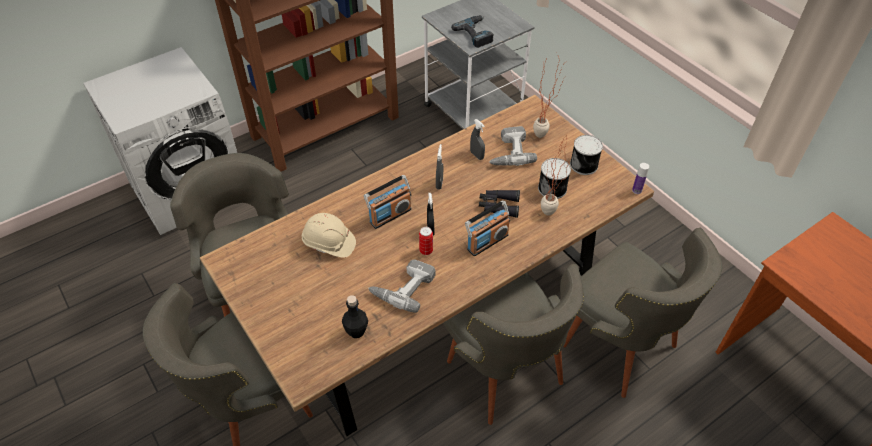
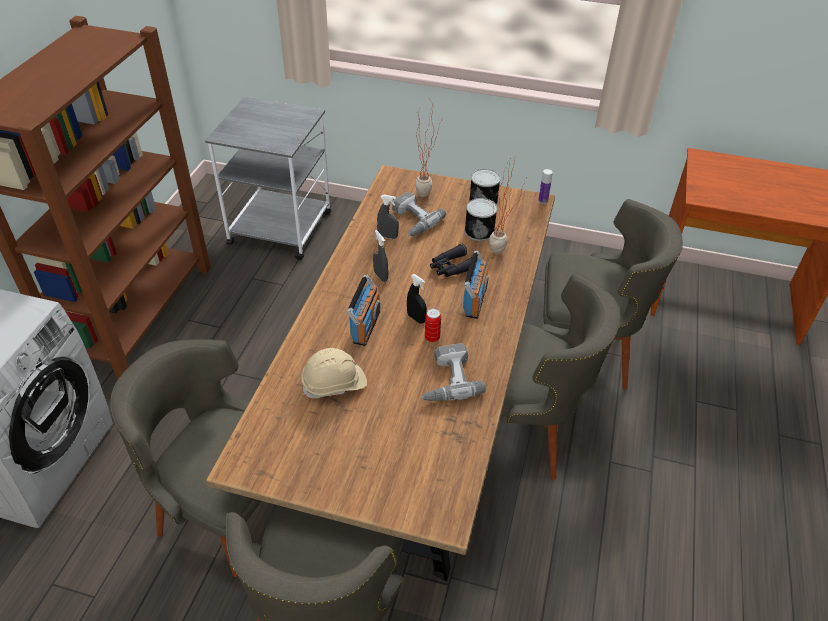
camera: 40 degrees left, 5 degrees down
(356, 331) = (448, 443): black bottle -> none
(476, 34) = (278, 135): power drill -> none

